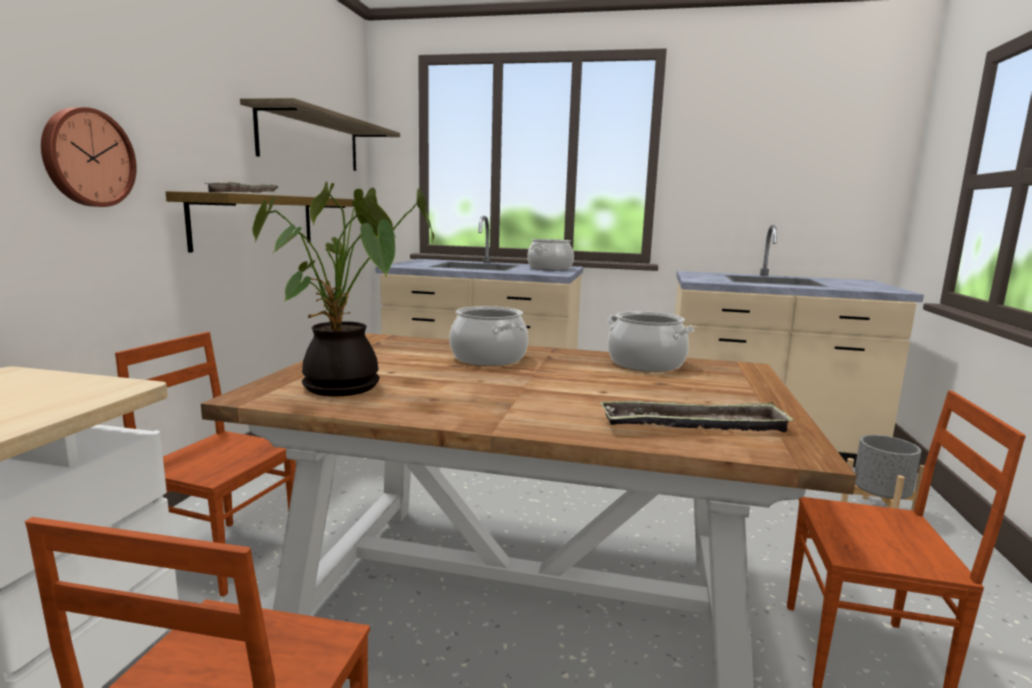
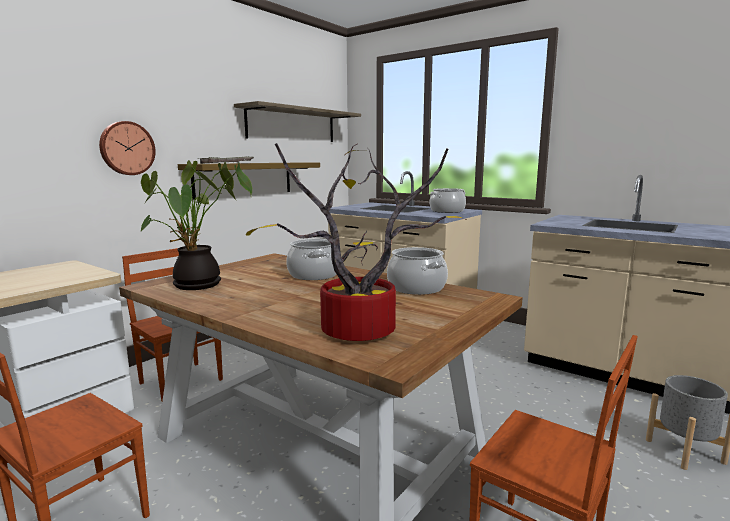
camera: 25 degrees right, 0 degrees up
(694, 426) = (356, 333): tray -> potted plant

